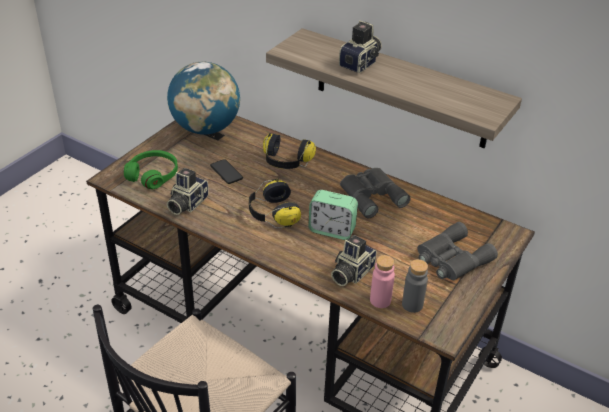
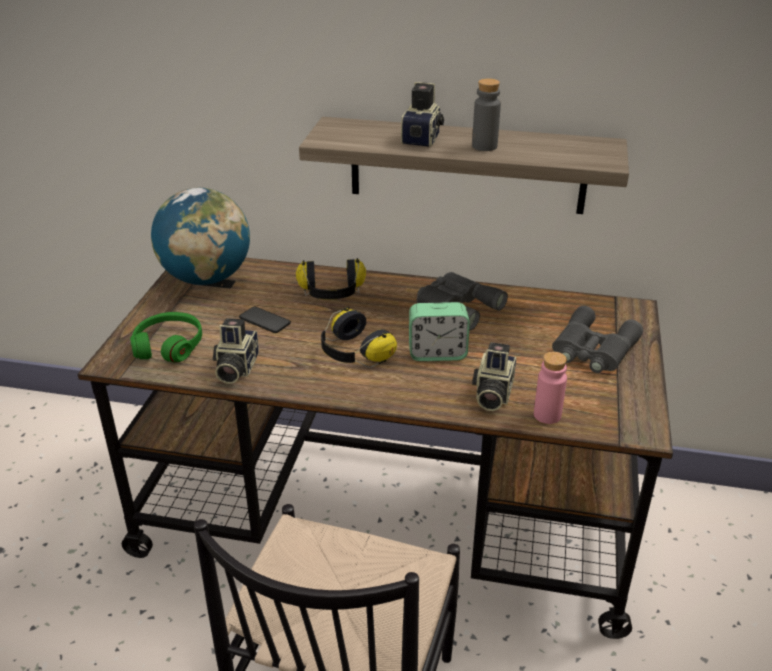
camera: 20 degrees left, 5 degrees down
(412, 305) = (586, 409): grey bottle -> grey bottle (484, 146)

